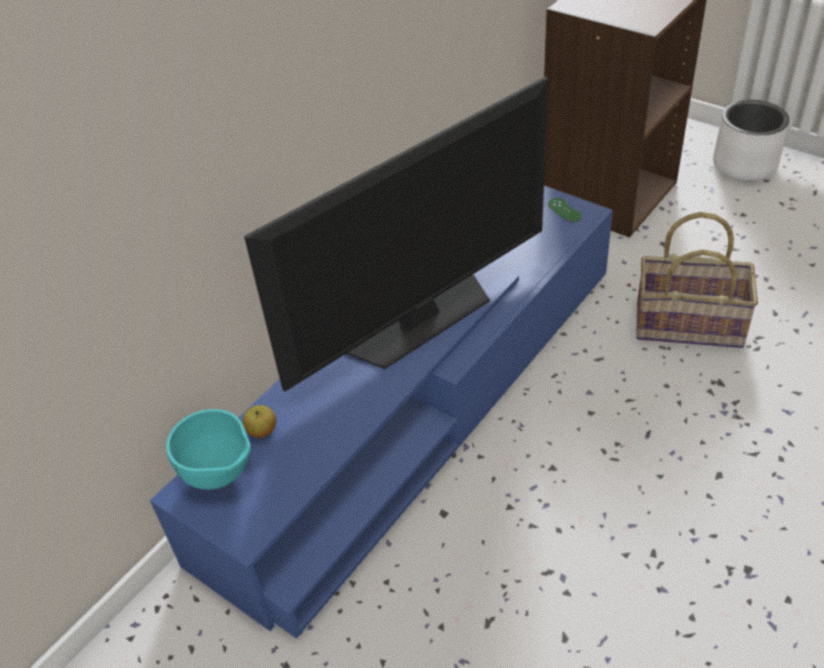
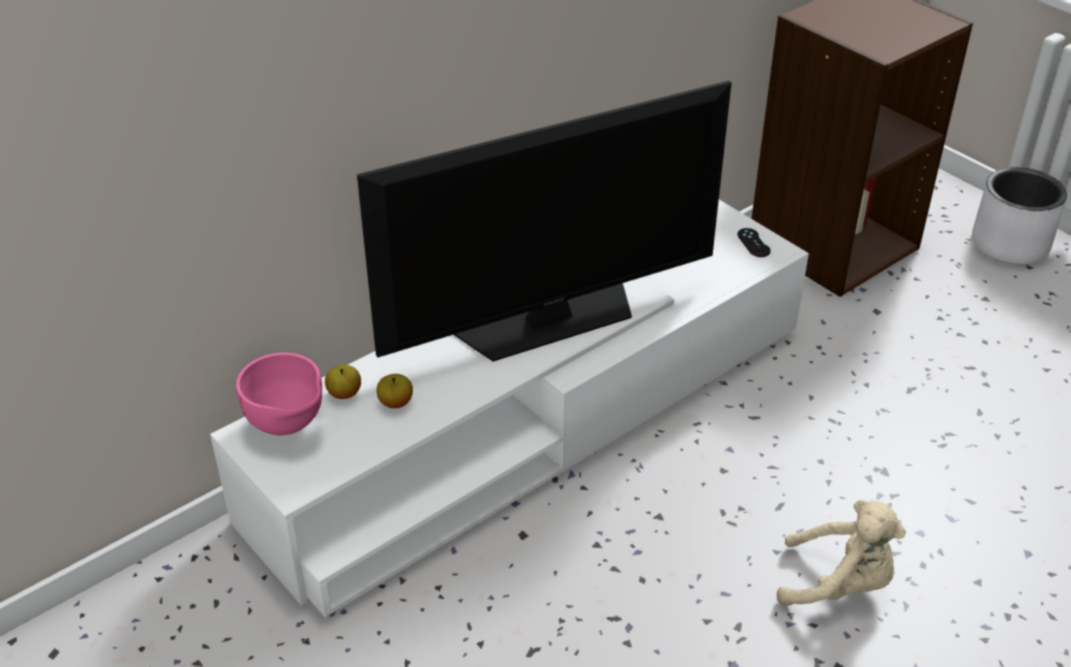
camera: 10 degrees right, 5 degrees down
(221, 477) = (288, 428): turquoise bowl -> pink bowl
(311, 429) = (395, 403): none -> apple
(418, 404) = (535, 421): blue tv stand -> white tv stand
(564, 210) = (753, 243): green game controller -> black game controller
(689, 323) = (873, 402): basket -> none
(721, 493) = (838, 584): none -> beige plush toy

